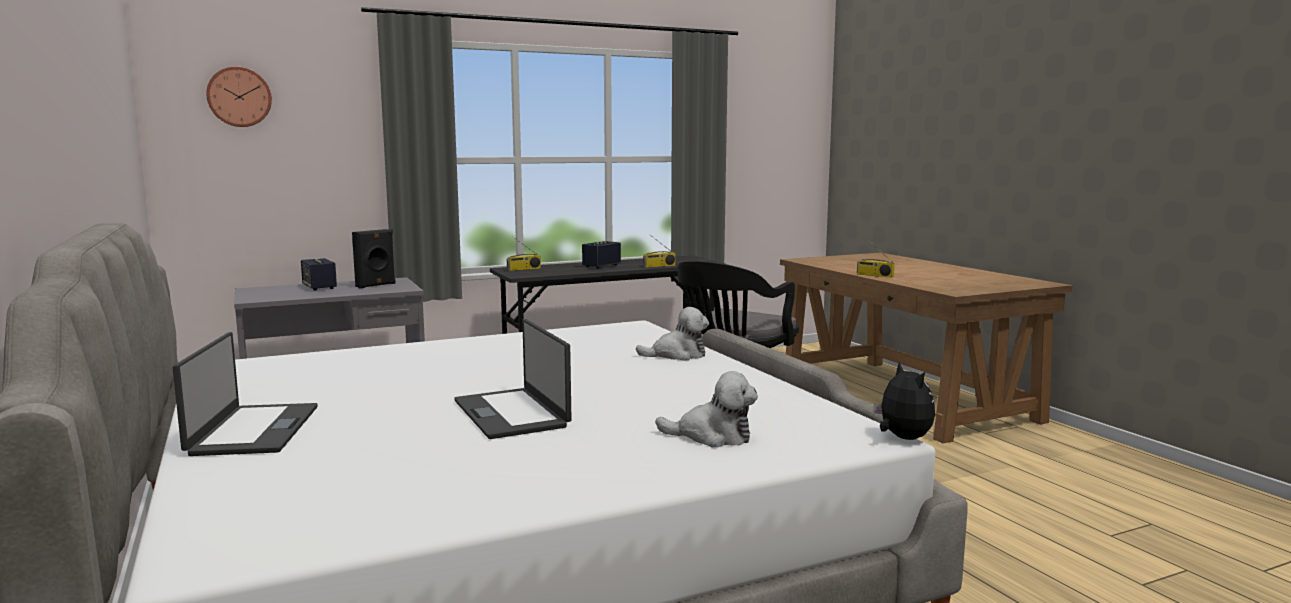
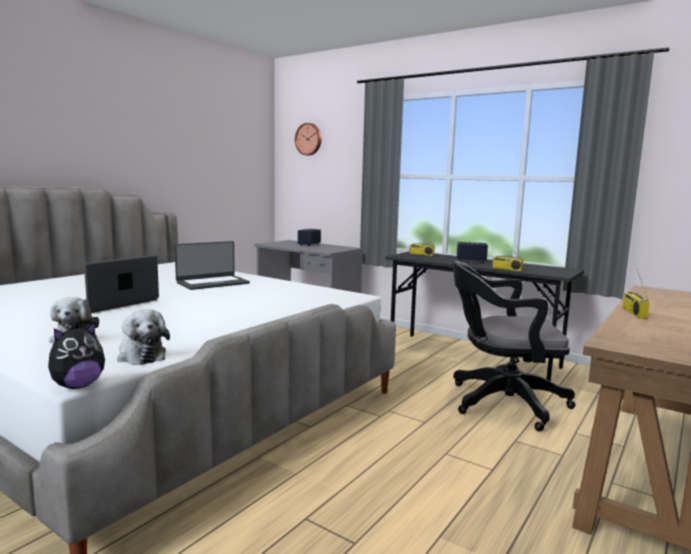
camera: 60 degrees right, 0 degrees up
(253, 430) = (73, 281): laptop -> laptop (212, 283)
(376, 285) = (329, 248): black speaker -> none
(677, 355) = (280, 312): plush toy -> plush toy (141, 355)

